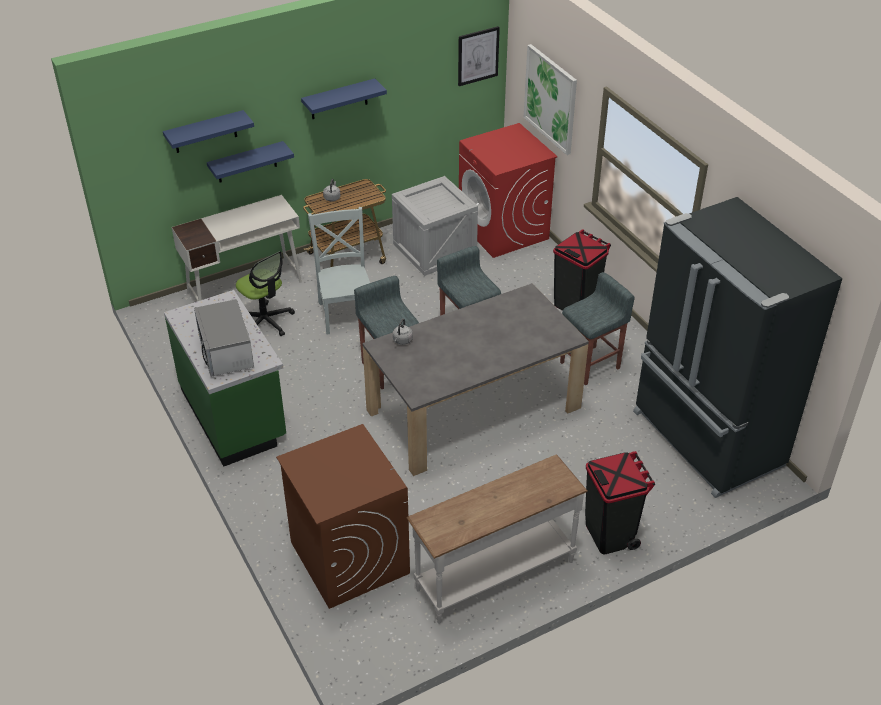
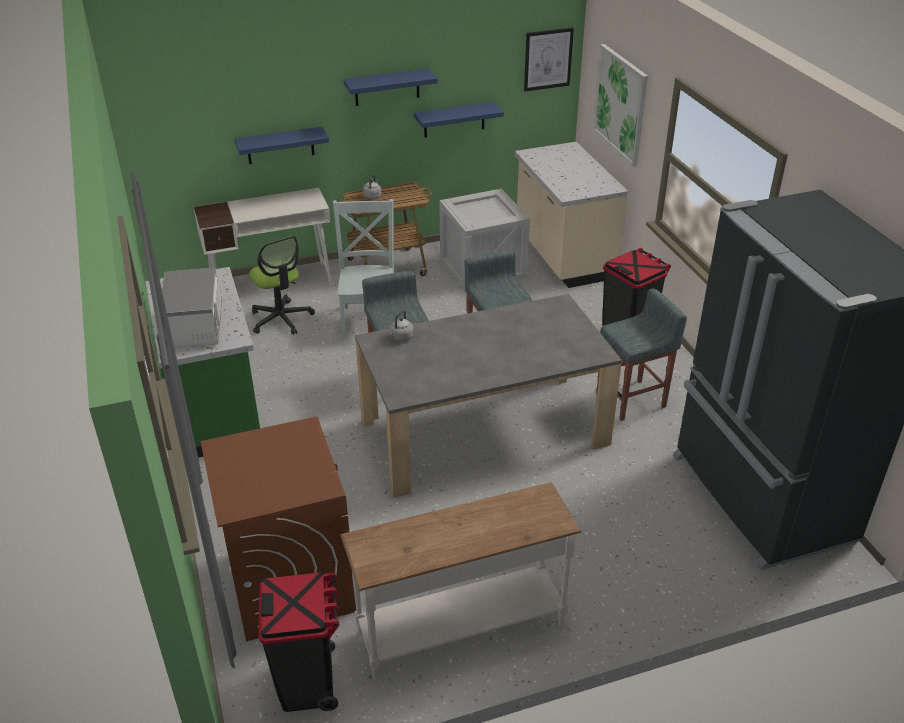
camera: 10 degrees right, 5 degrees down
(205, 132) = (233, 103): blue shelf -> blue shelf (454, 120)
(504, 230) = (562, 256): red washing machine -> beige counter
(610, 534) = (618, 596): black trash can -> black trash can (308, 682)

